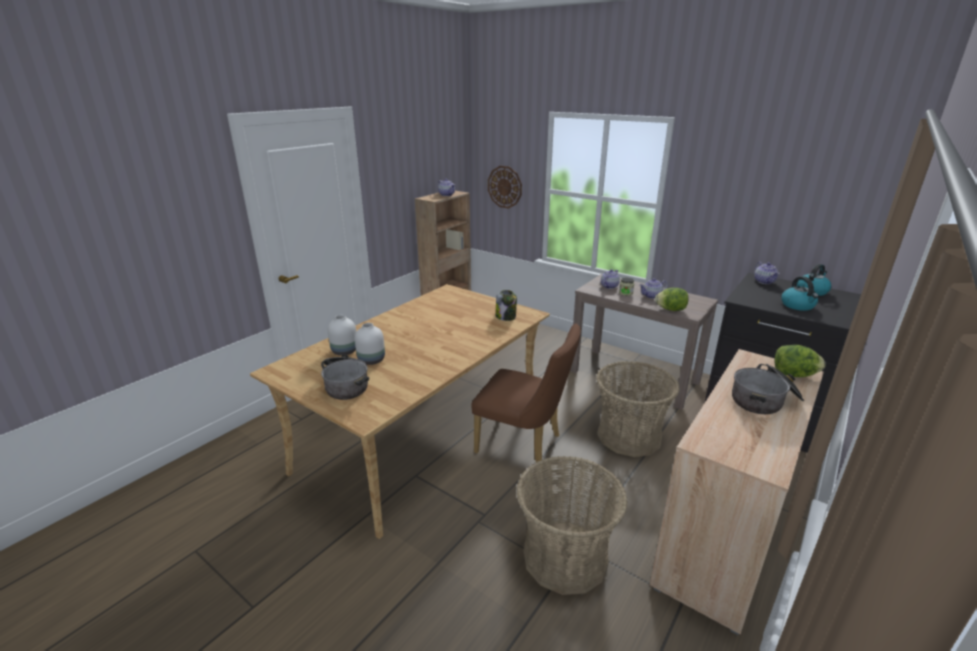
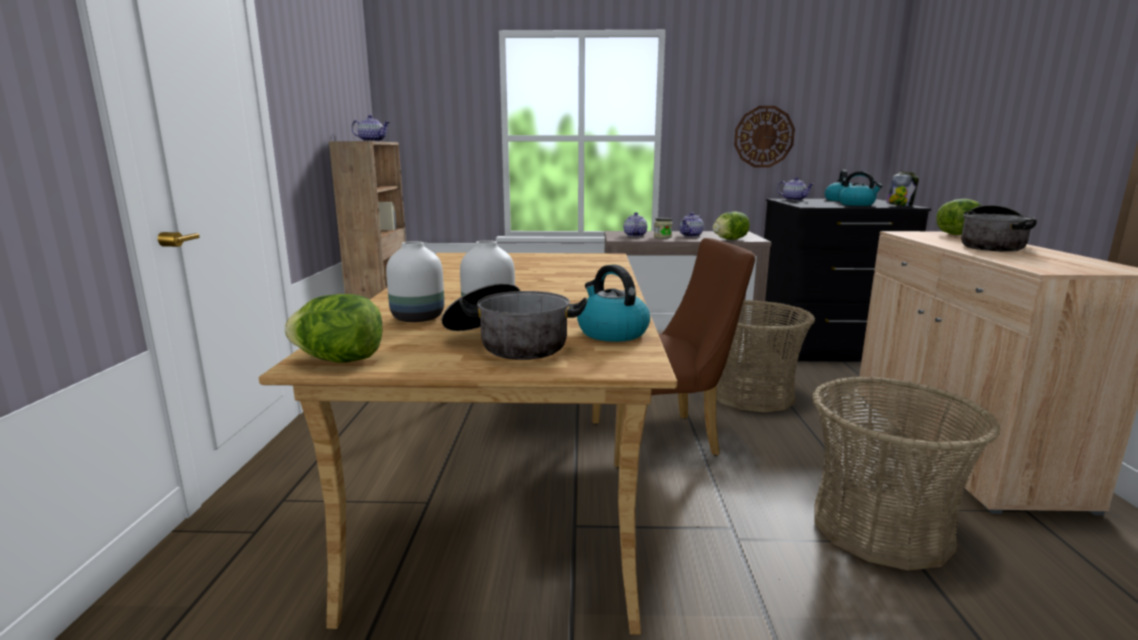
camera: 35 degrees left, 10 degrees down
(281, 373) = (340, 360): none -> lettuce
(397, 392) = (611, 332): none -> kettle
(504, 187) = (435, 141): wall clock -> wall clock (764, 137)
(506, 317) = (584, 261): jar -> jar (899, 205)

